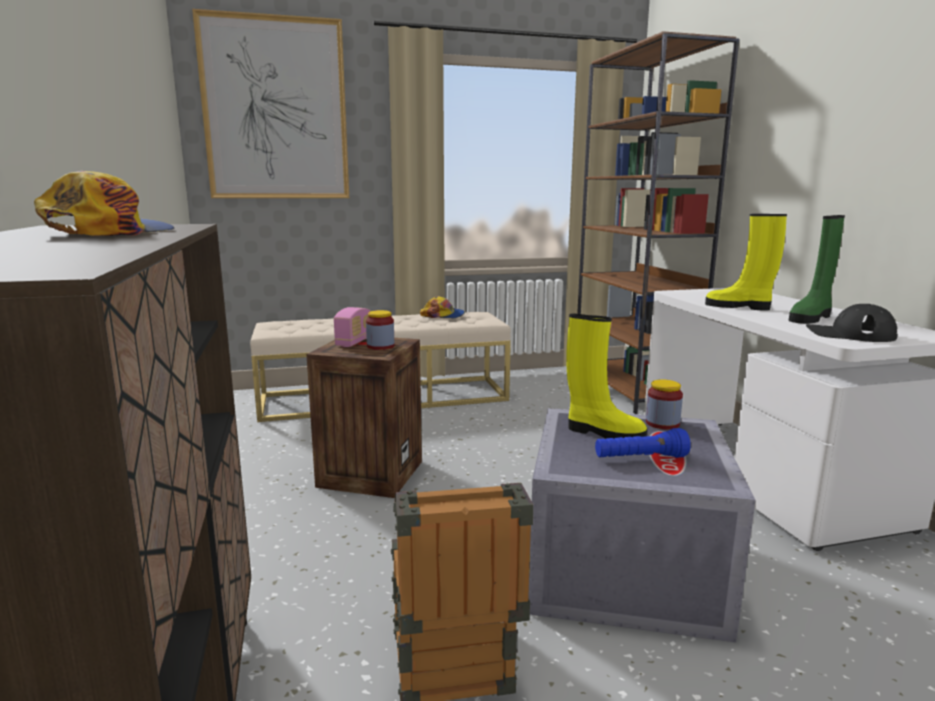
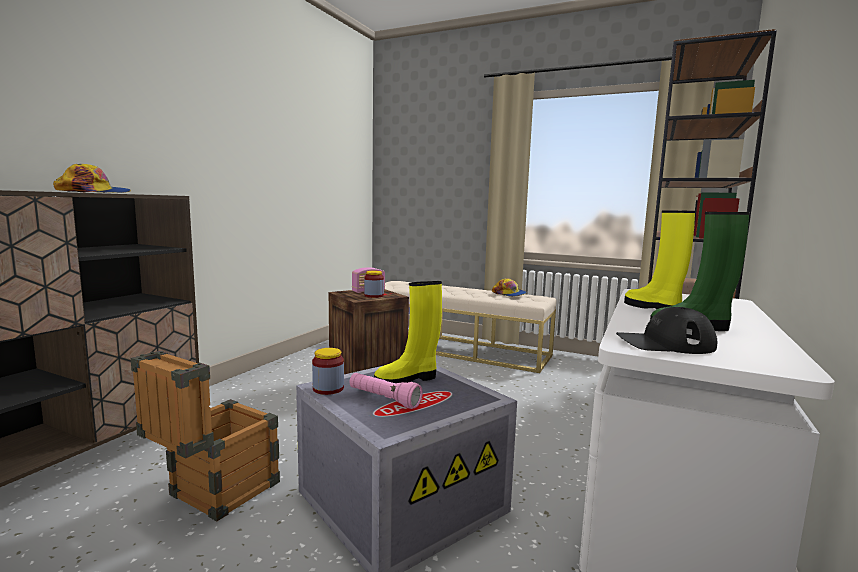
camera: 40 degrees right, 5 degrees down
(275, 110) = (423, 142): picture -> none
(603, 433) = (407, 379): yellow boot -> yellow boot turned 90 degrees clockwise
(640, 458) = (383, 399): blue flashlight -> pink flashlight
(662, 423) = (466, 388): jar -> jar (328, 388)
(849, 334) = (664, 343): black cap -> black cap turned 60 degrees counterclockwise

